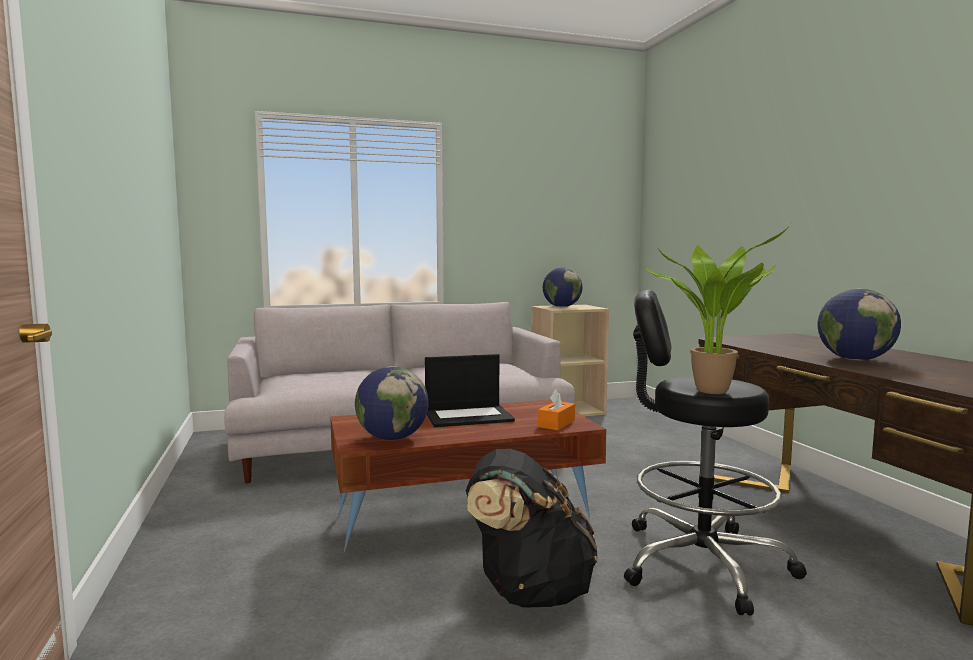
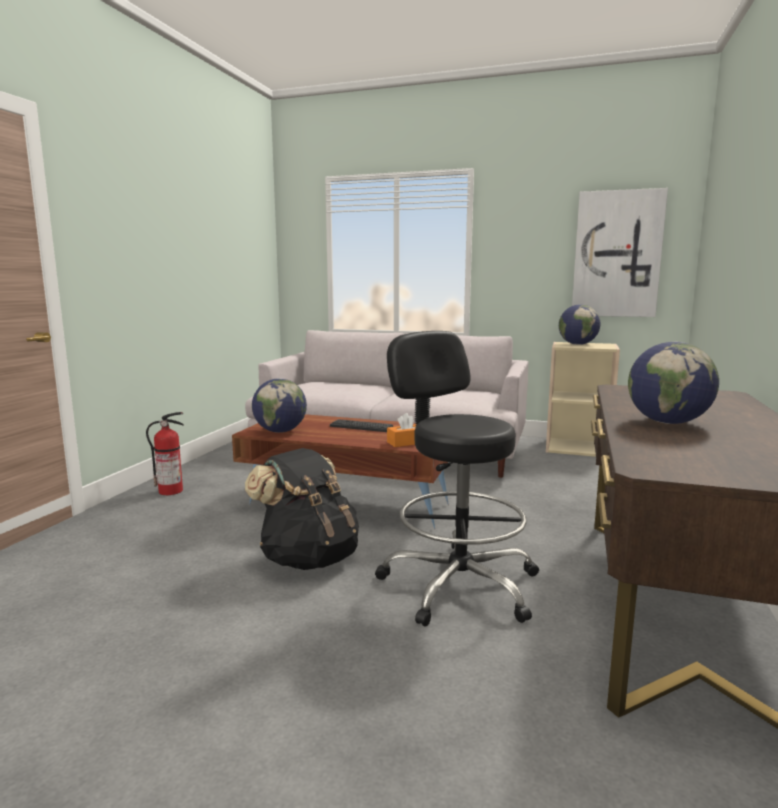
camera: 35 degrees right, 5 degrees up
(191, 567) = (171, 491): none -> fire extinguisher
(469, 416) = (361, 427): laptop -> keyboard
(579, 220) = (617, 254): none -> picture
(714, 390) = (449, 427): potted plant -> none

